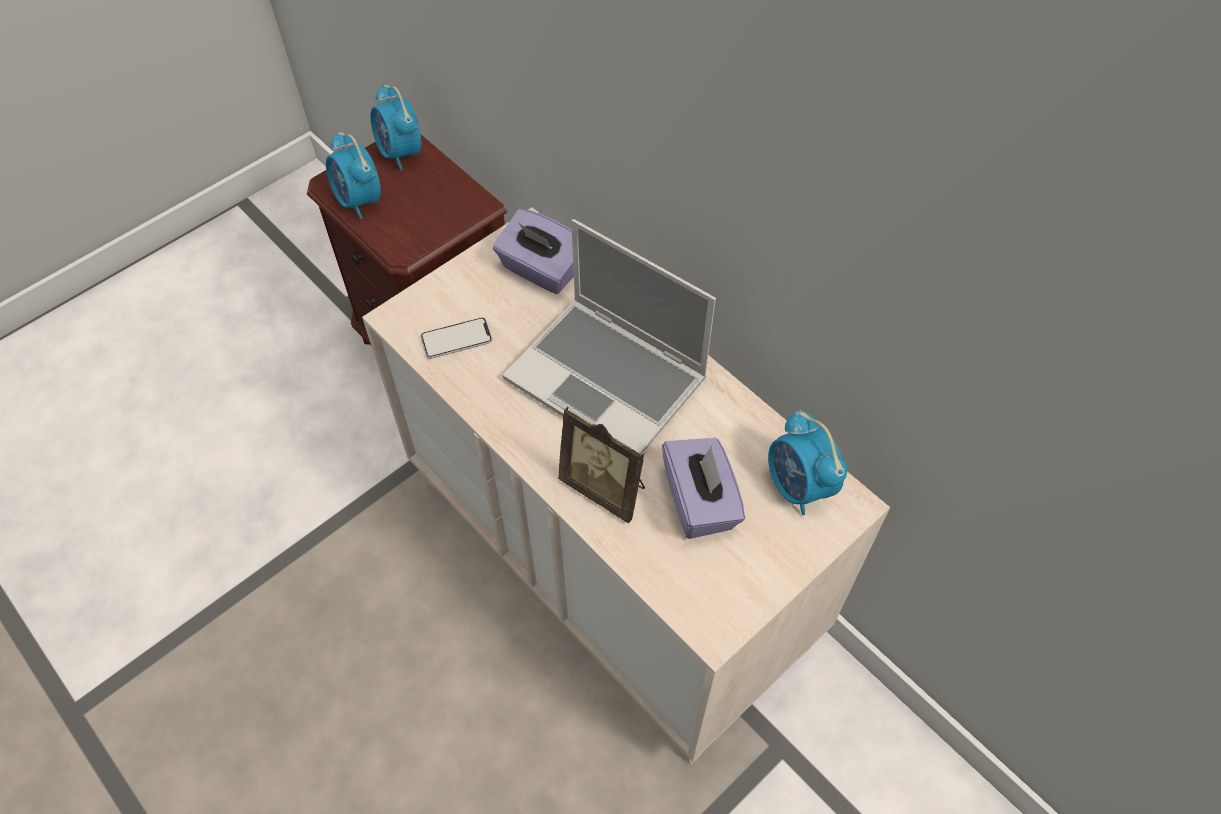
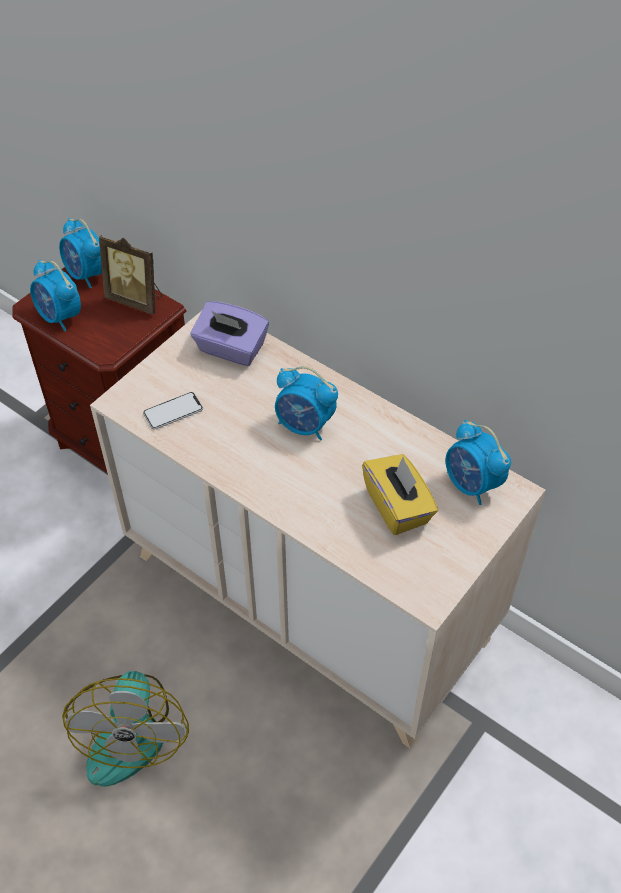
camera: 10 degrees left, 5 degrees down
(375, 685) = (128, 729): none -> fan
(605, 488) = (320, 507): picture frame -> picture frame (136, 300)
(609, 379) = (305, 425): laptop -> alarm clock
(700, 501) = (398, 507): purple tissue box -> yellow tissue box

